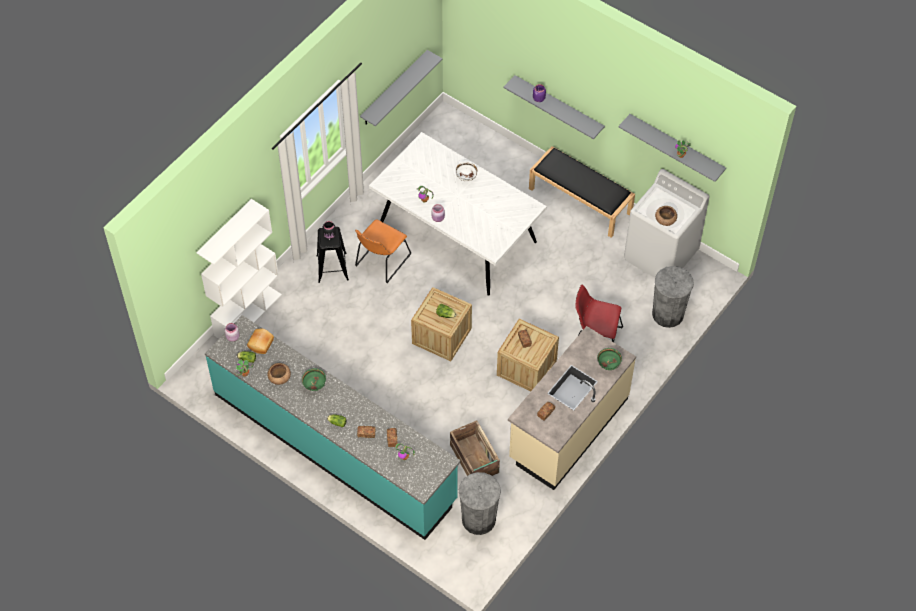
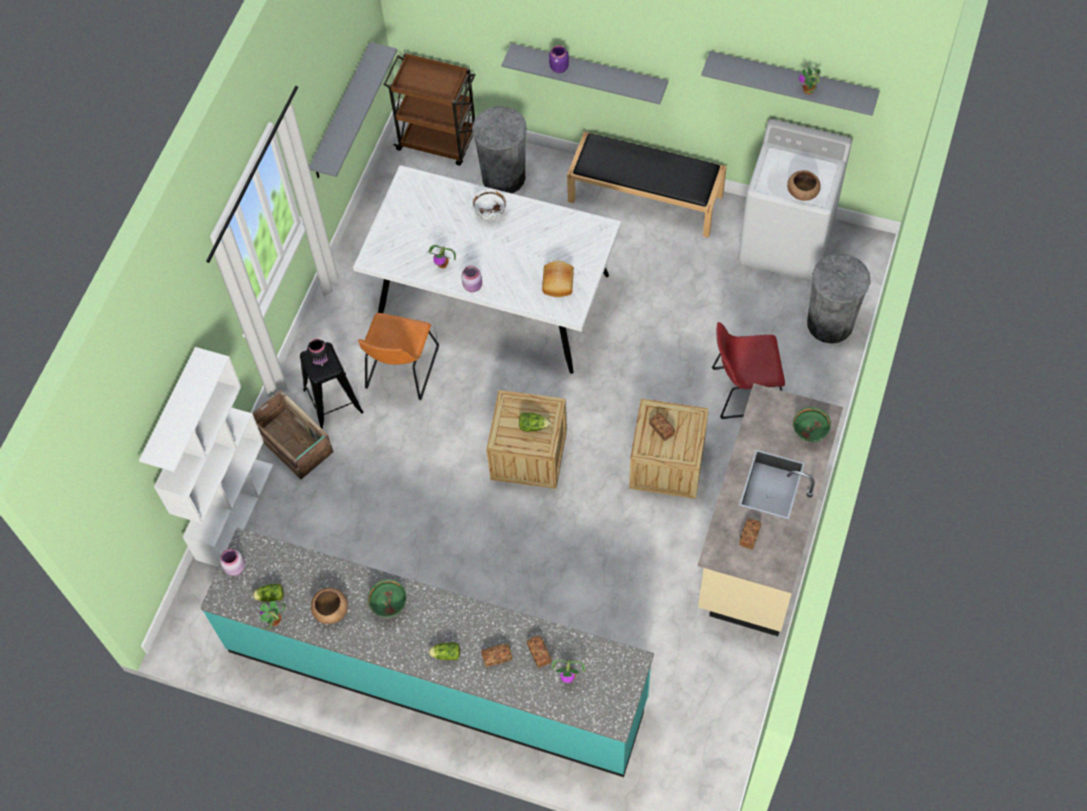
camera: 15 degrees left, 5 degrees up
(261, 344) = (283, 565): bread -> bread (559, 283)
(460, 127) = (438, 141): none -> brown cart
(474, 459) = (647, 627): crate -> crate (294, 444)
(478, 519) = (688, 717): grey trash can -> grey trash can (503, 177)

